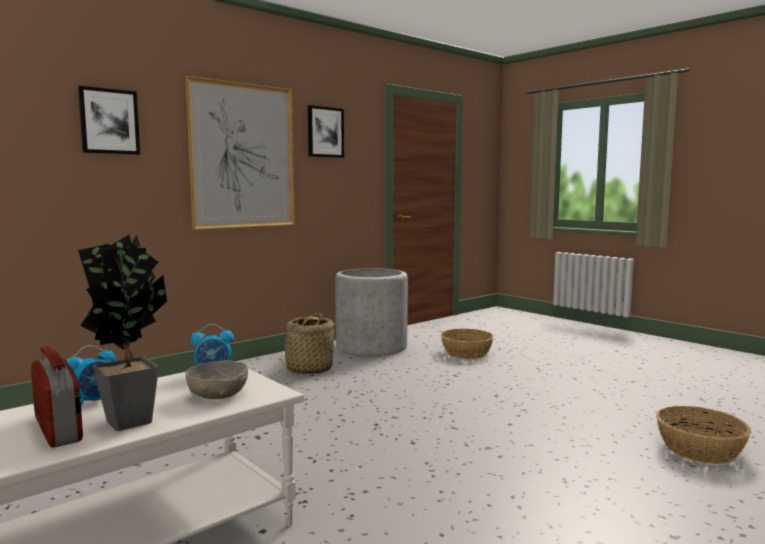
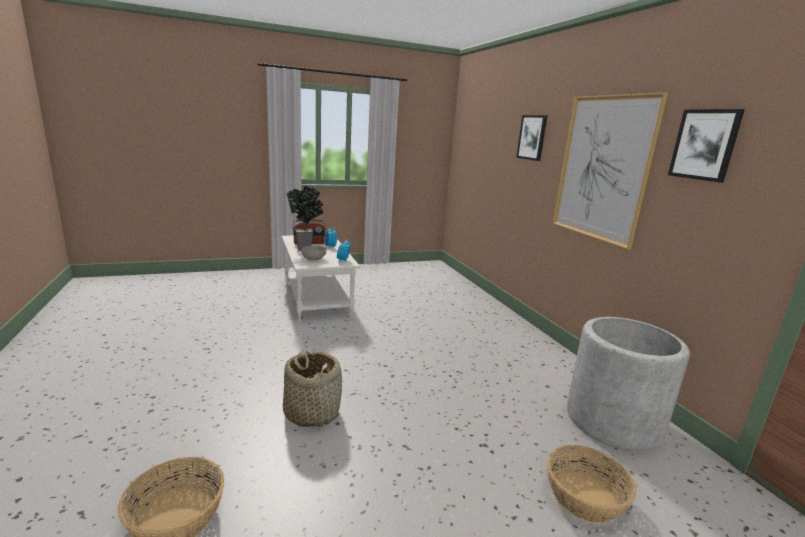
camera: 110 degrees right, 10 degrees up
(309, 370) = (525, 366): basket -> basket (312, 412)

